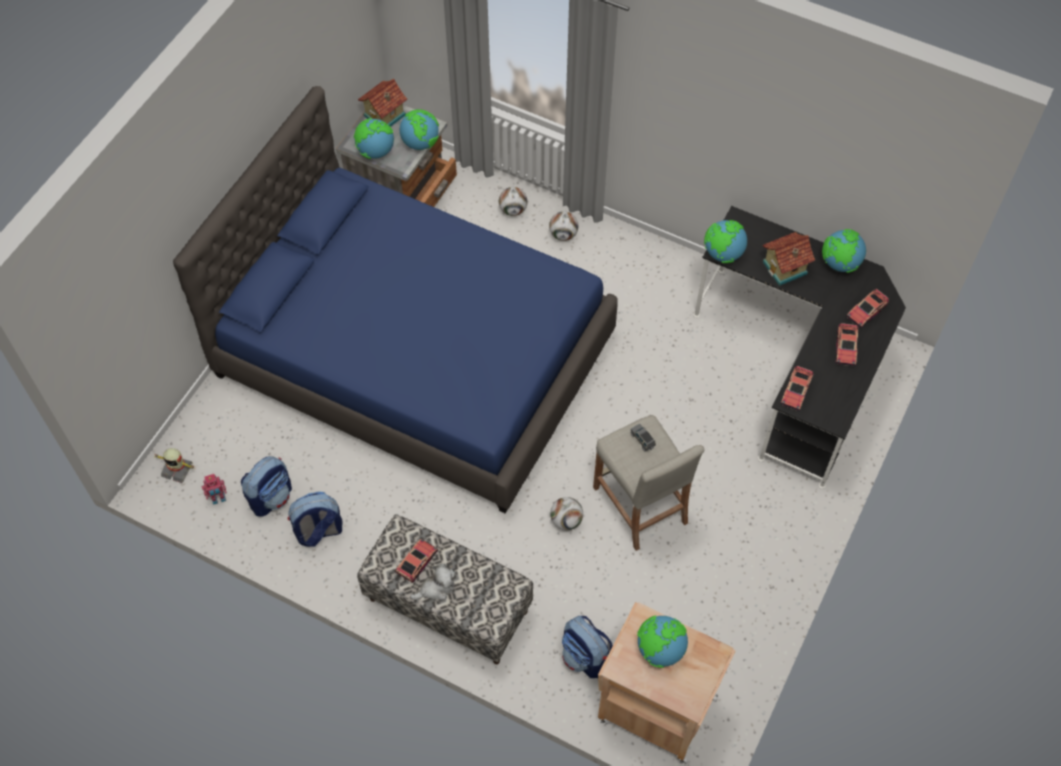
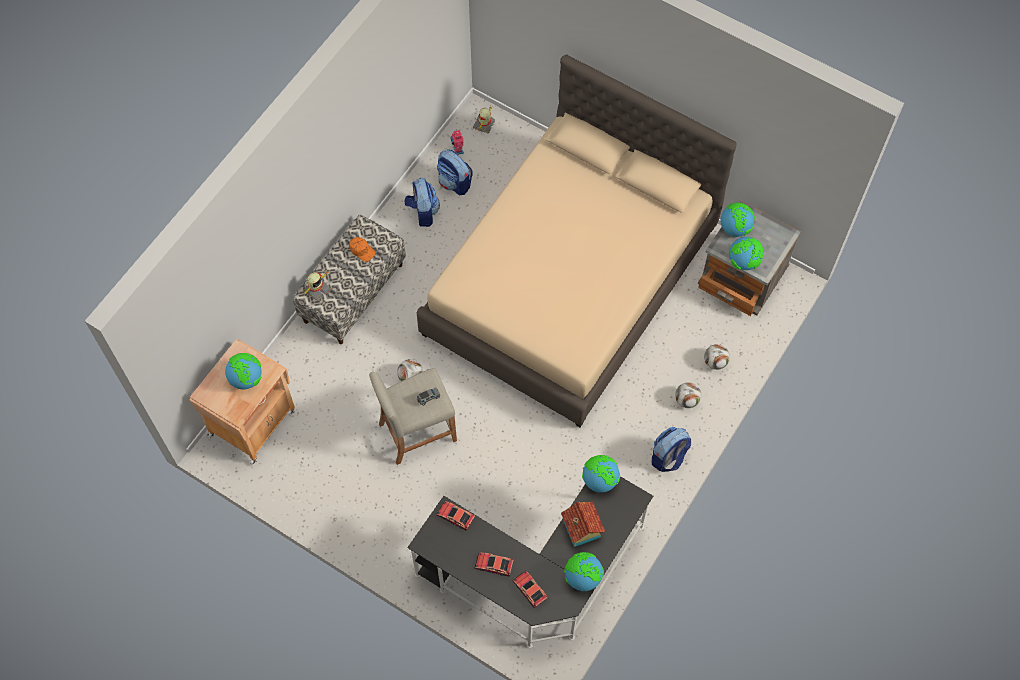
camera: 95 degrees right, 5 degrees up
(385, 116) = (775, 237): toy house -> none
(415, 354) = (571, 280): blue bed -> beige bed
(417, 562) = (362, 250): toy car -> orange cap
(436, 588) = (340, 261): plush toy -> none
(482, 612) = (317, 289): none -> toy robot
(585, 657) = (299, 380): backpack -> backpack (668, 457)

